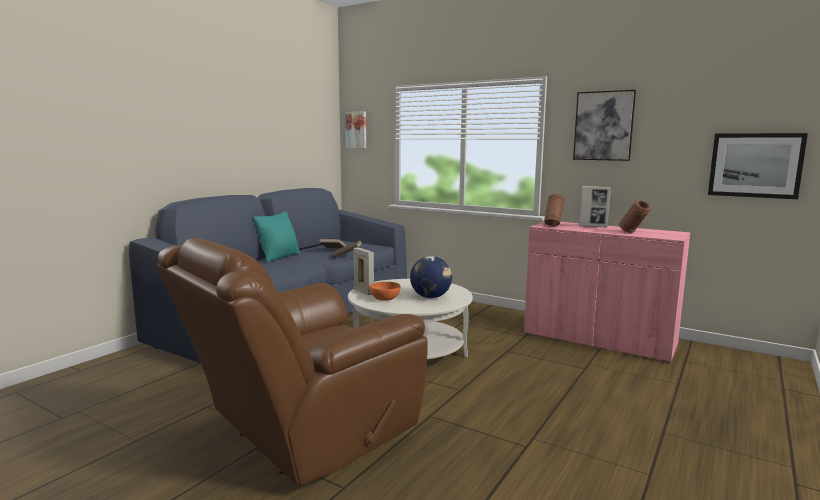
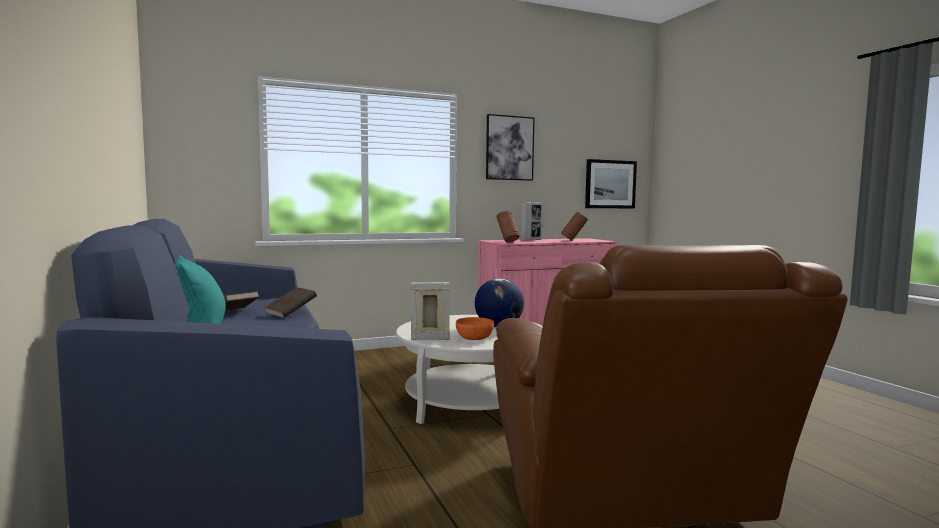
camera: 55 degrees left, 5 degrees down
(356, 130) = (183, 132): picture -> none

